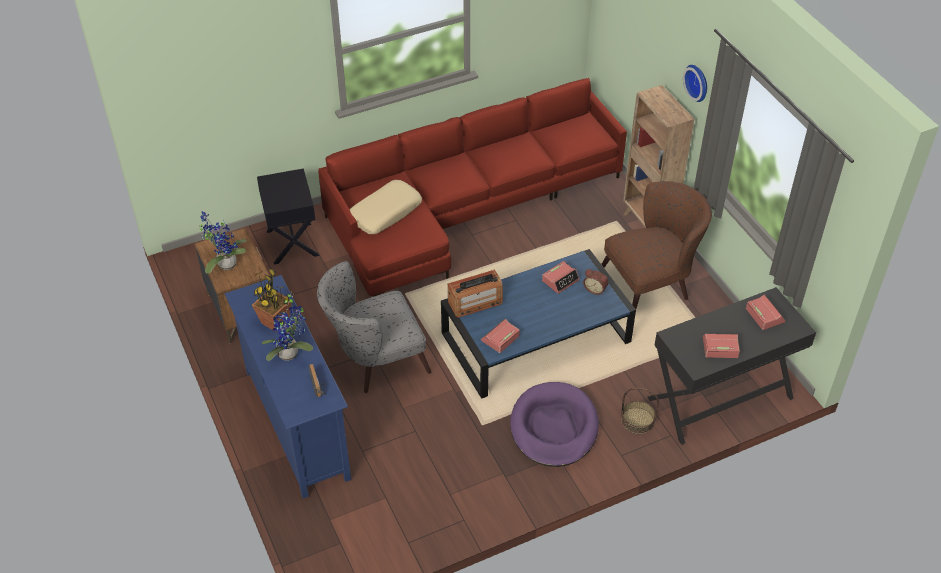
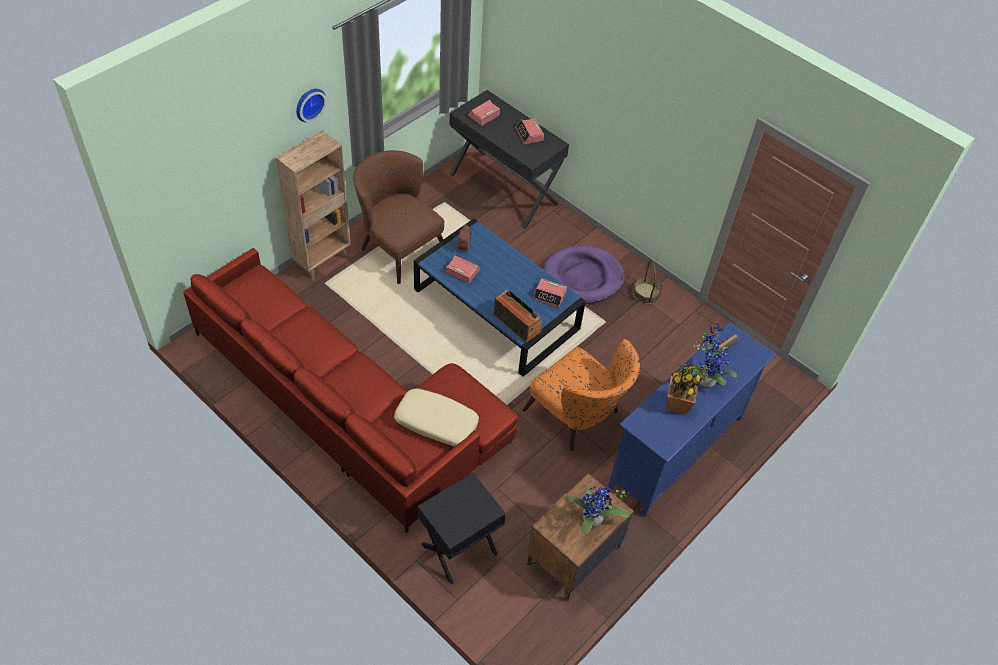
camera: 115 degrees left, 5 degrees up
(374, 360) = (578, 417): grey armchair -> orange armchair
(637, 420) = (550, 230): basket -> basket (646, 293)

